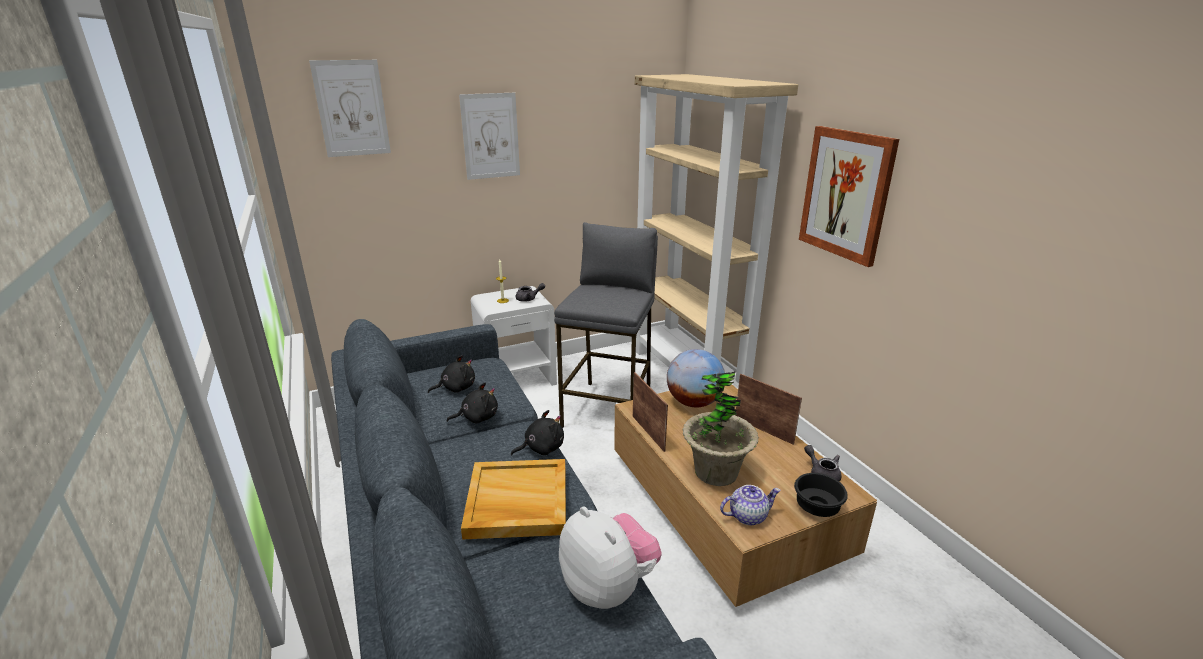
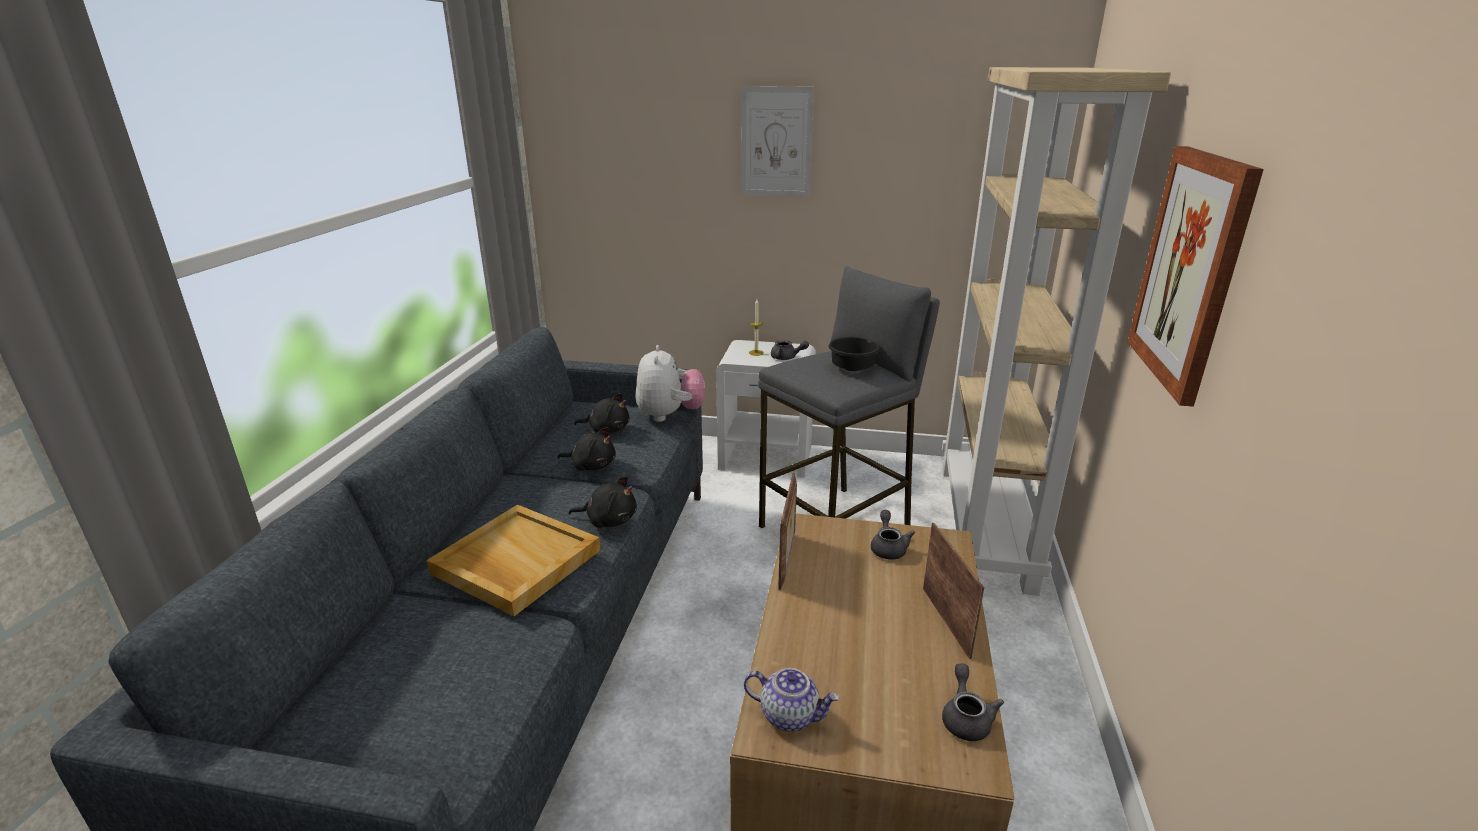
camera: 35 degrees right, 0 degrees up
(352, 108) = (621, 98): picture -> none
(608, 587) = (483, 690): plush toy -> plush toy (670, 415)
(693, 402) = (888, 547): globe -> grey teapot
(716, 472) = (814, 642): potted plant -> none
(815, 506) = (900, 754): black bowl -> black bowl (852, 368)

